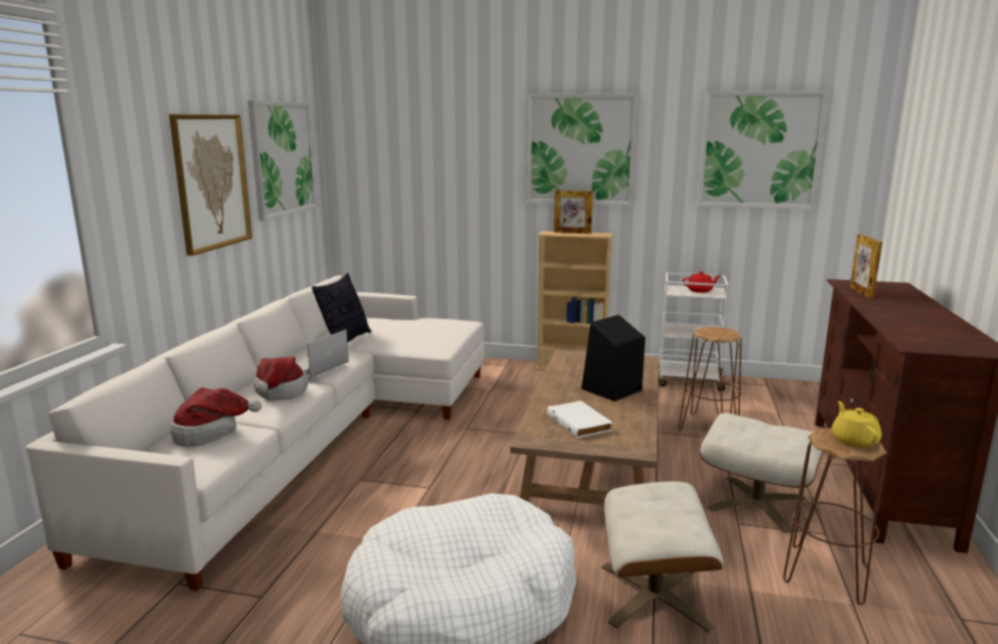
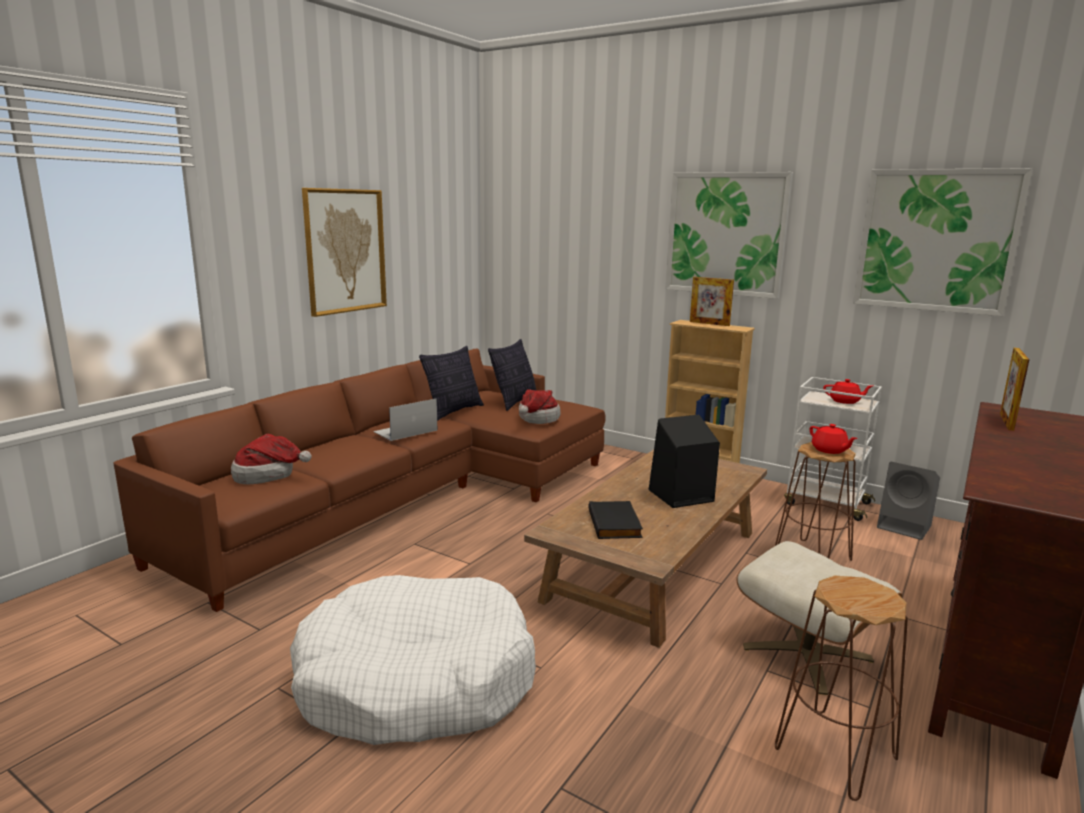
camera: 20 degrees right, 0 degrees up
(279, 393) = (353, 449): hat -> hat (536, 419)
(283, 158) = (433, 233): picture -> none
(317, 432) = (410, 494): white sofa -> brown sofa
(398, 324) = (514, 402): none -> pillow
(580, 423) = (616, 524): white book -> black book
(655, 596) = (612, 723): beige ottoman -> none
(720, 333) = (829, 450): none -> red teapot
(757, 390) = (905, 527): none -> grey speaker
(854, 440) = (870, 596): yellow teapot -> none

